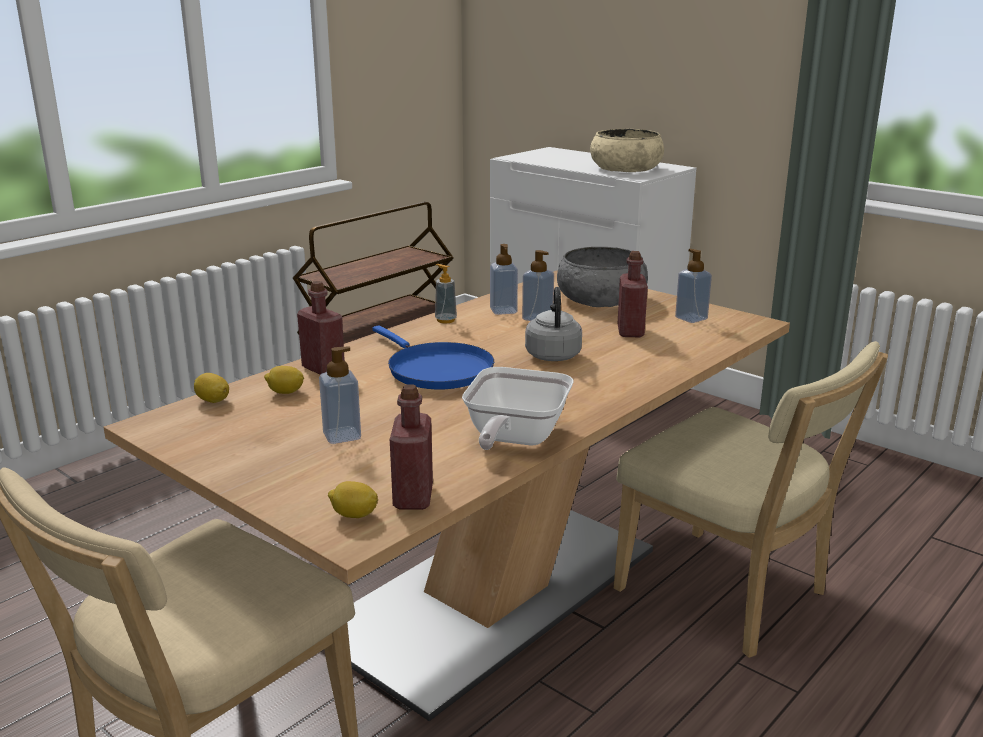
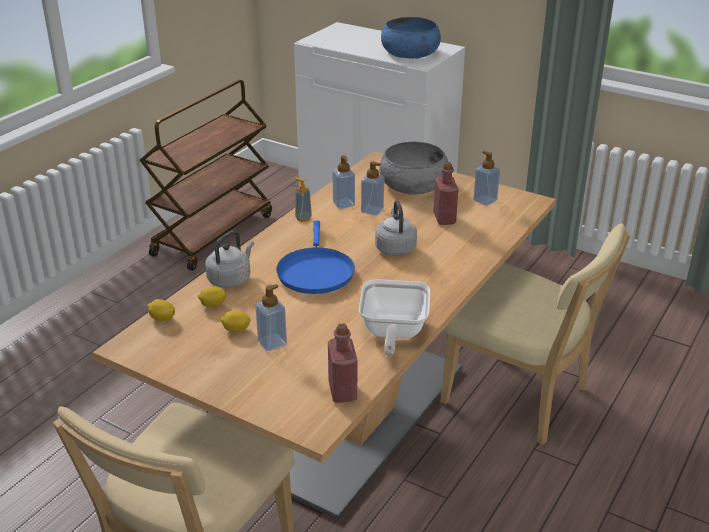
camera: 10 degrees left, 10 degrees up
(323, 369) = (231, 279): red bottle -> grey kettle
(354, 515) = (309, 411): lemon -> lemon (236, 330)
(436, 370) = (315, 272): blue frying pan -> blue frying pan turned 45 degrees clockwise
(626, 169) = (410, 52): beige bowl -> blue bowl

